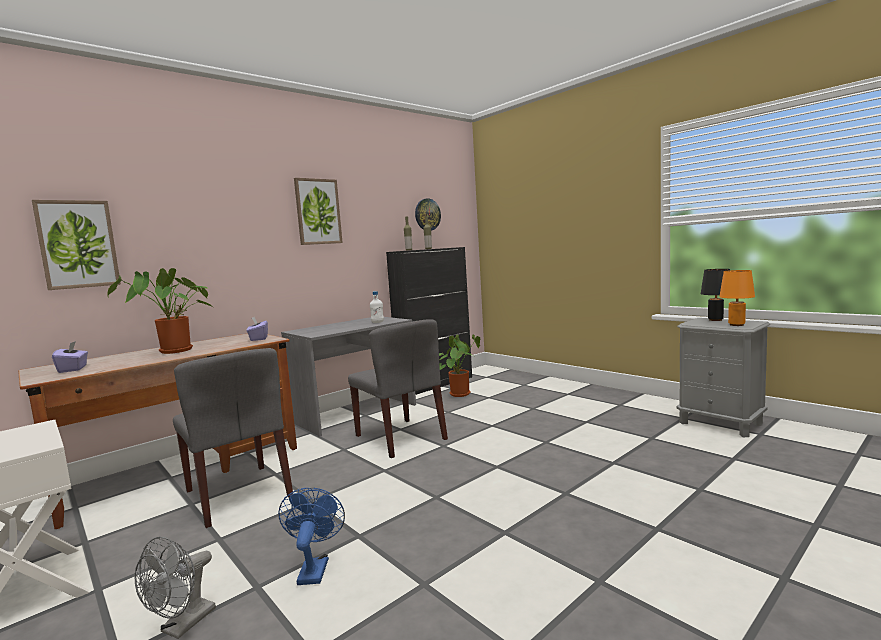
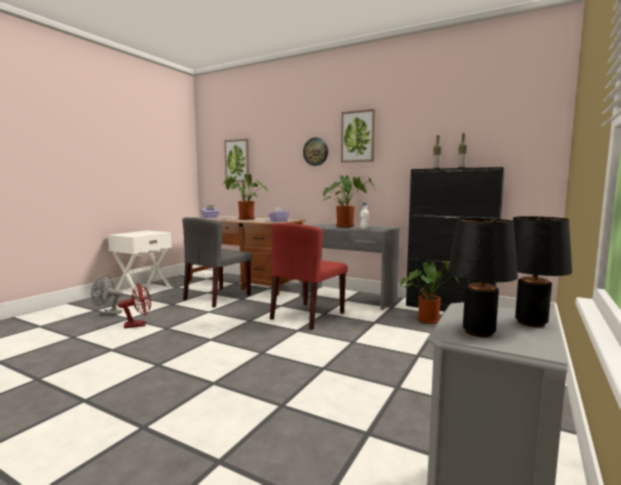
camera: 70 degrees right, 0 degrees up
(314, 568) = (139, 325): blue fan -> red fan
(340, 325) = (346, 226): none -> potted plant
(401, 437) = (307, 316): grey chair -> red chair
(427, 214) = (478, 131): wall clock -> wall clock (315, 151)
(737, 325) = (478, 332): orange table lamp -> black table lamp

